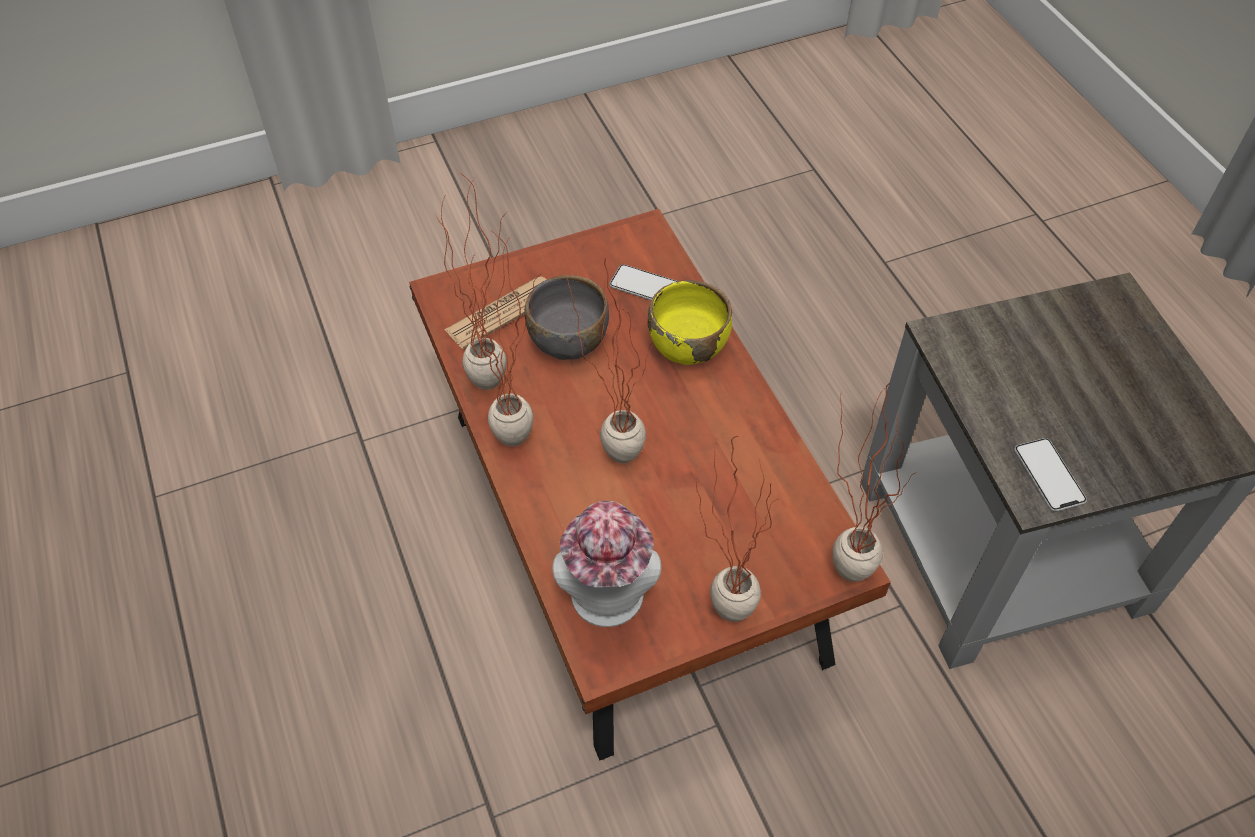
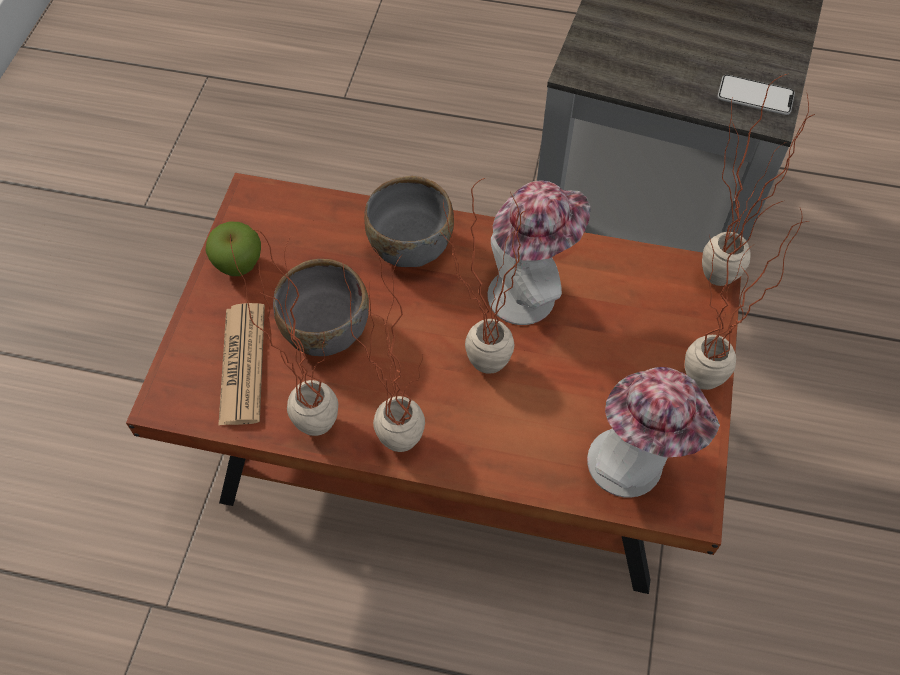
camera: 55 degrees left, 5 degrees up
(580, 260) = (239, 265): none -> apple
(645, 286) = (316, 236): phone -> none
(688, 346) = (410, 245): yellow bowl -> grey bowl
(714, 445) = (529, 292): none -> hat

